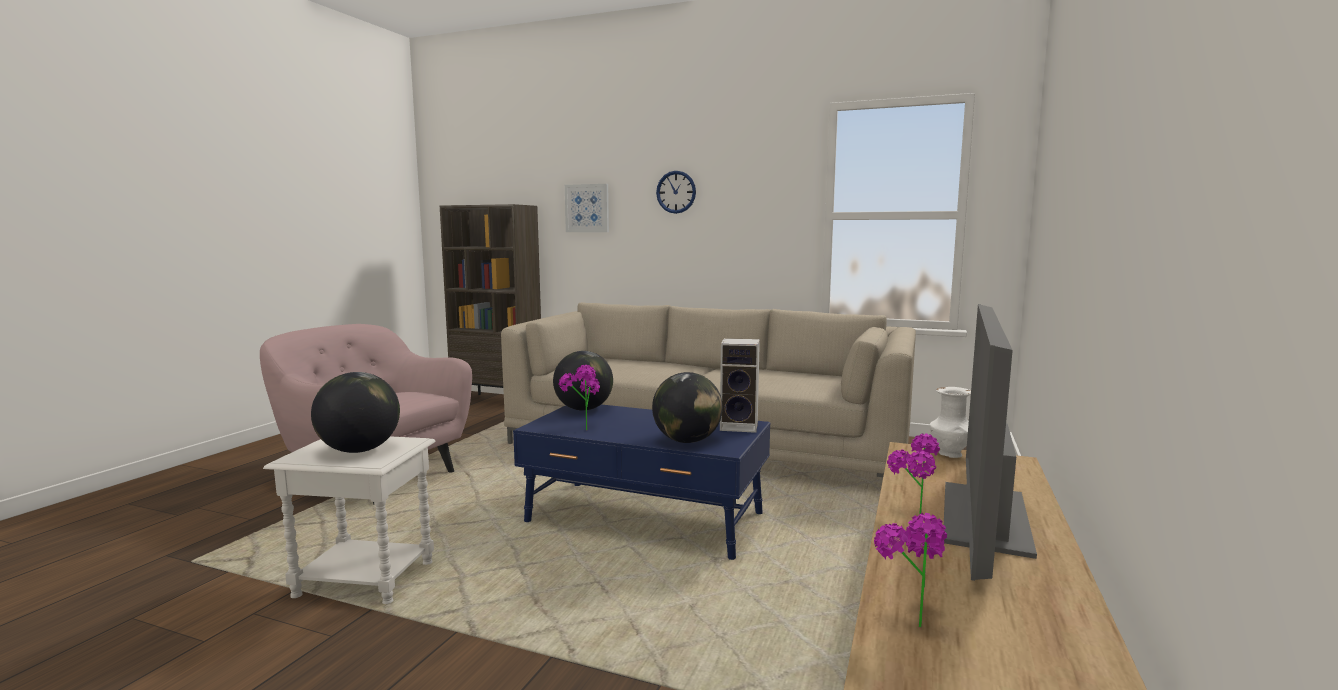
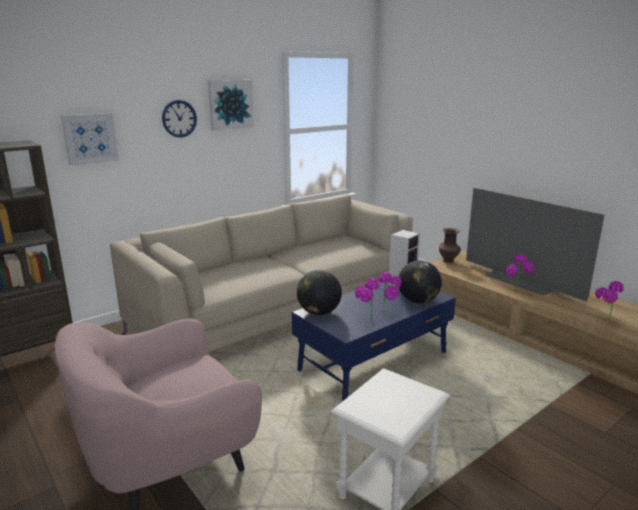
camera: 60 degrees left, 10 degrees up
(359, 450) = (397, 397): globe -> none
(618, 434) = (389, 314): none -> potted plant
(742, 176) = (230, 104): none -> picture
(950, 454) = (448, 261): white vase -> brown vase

